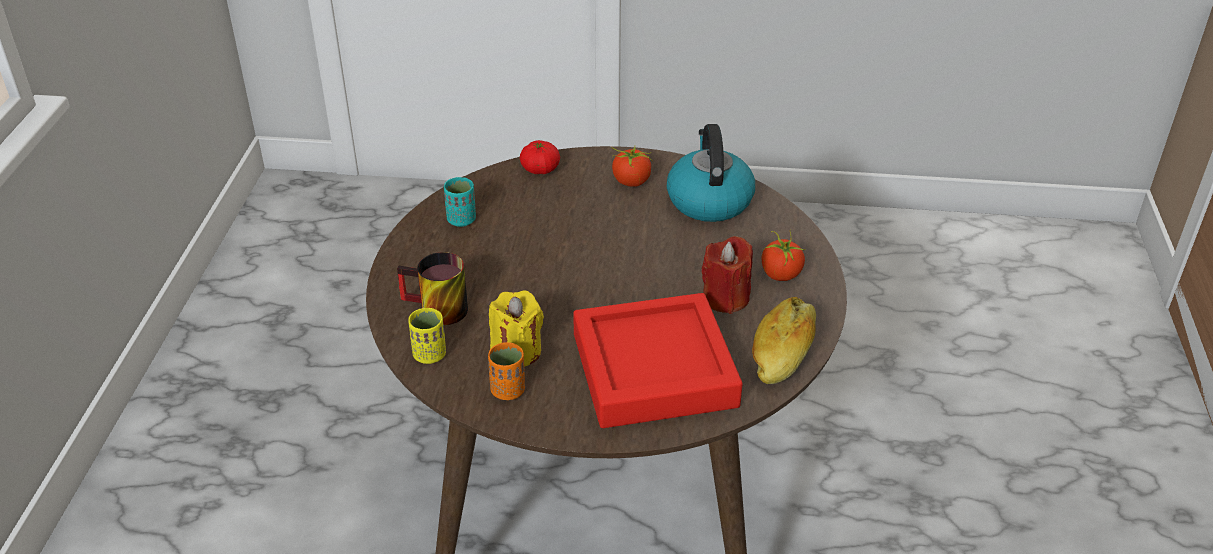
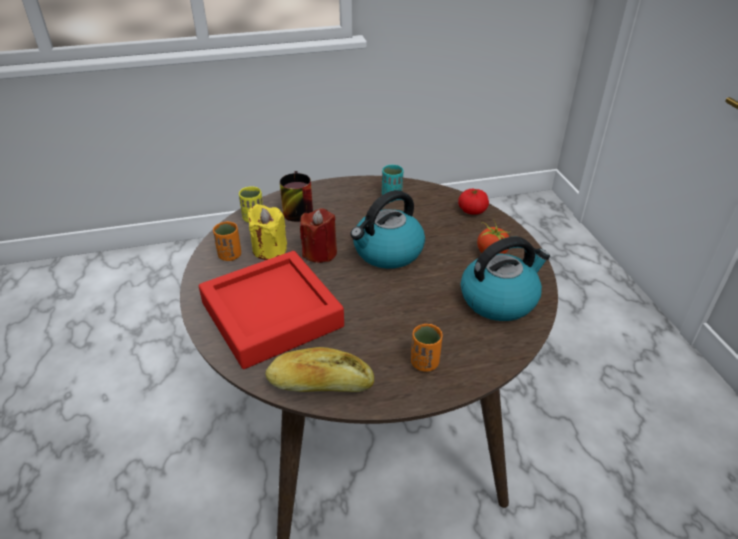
camera: 70 degrees right, 0 degrees up
(583, 254) = (387, 252): none -> kettle
(725, 298) = (374, 335): red candle -> red candle (320, 253)
(780, 274) = (425, 363): tomato -> orange cup

